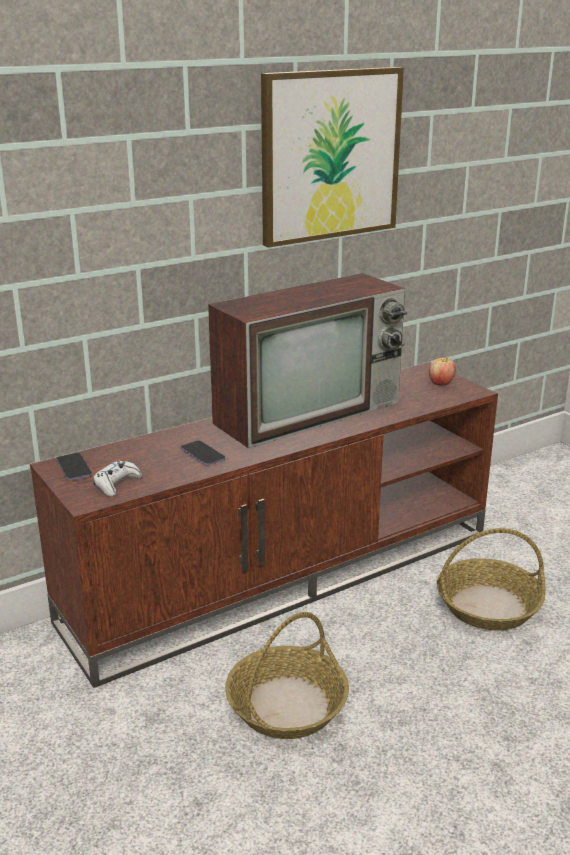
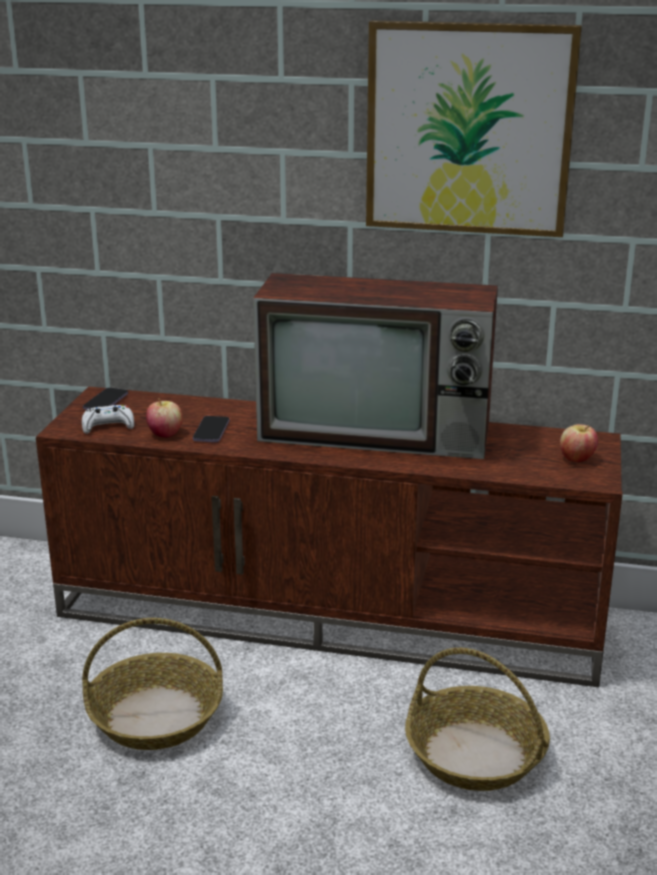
camera: 45 degrees right, 0 degrees up
(174, 471) = (165, 434): none -> apple

